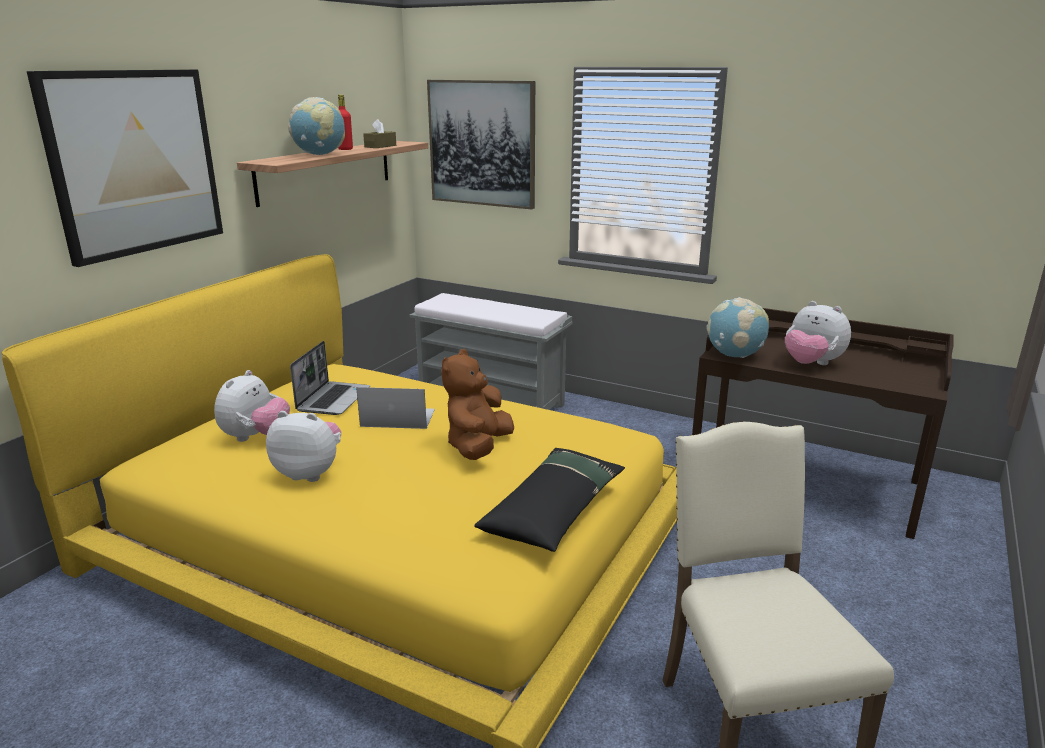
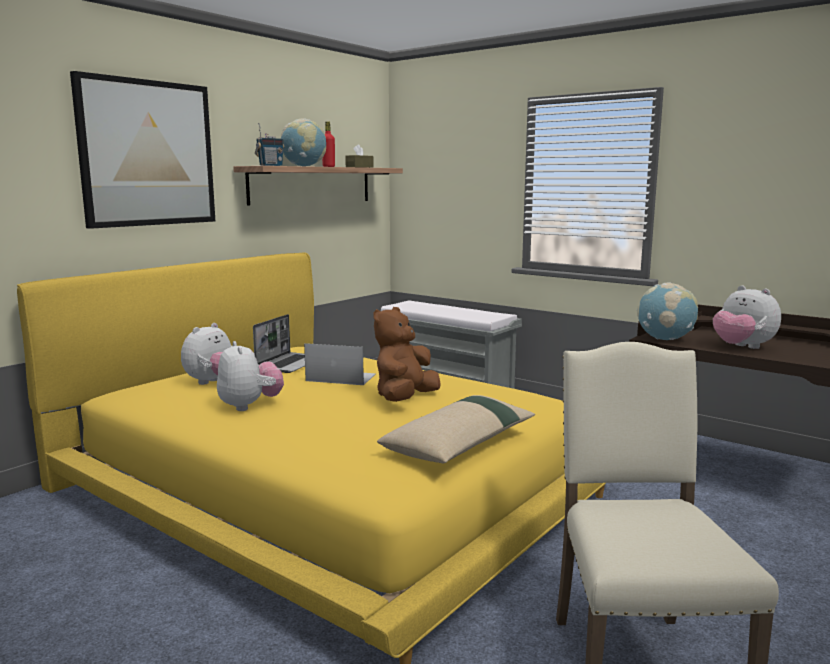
camera: 10 degrees right, 10 degrees down
(283, 161) = (270, 165): none -> radio
(310, 473) = (250, 406): plush toy -> plush toy turned 45 degrees clockwise
(482, 143) = (449, 169): picture -> none
(554, 510) = (460, 443): black pillow -> beige pillow

